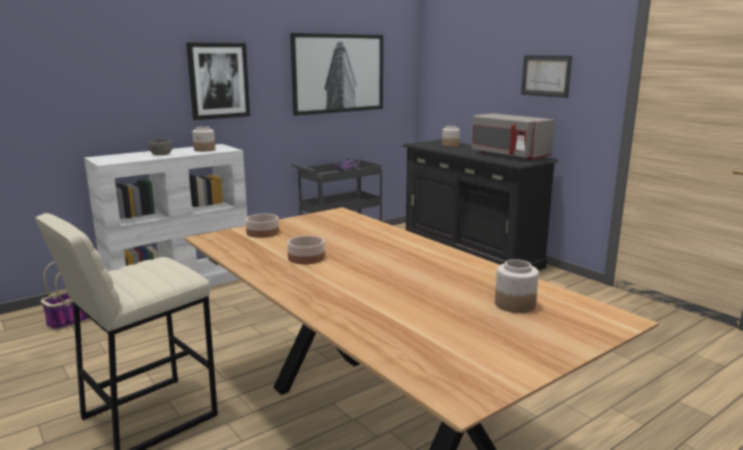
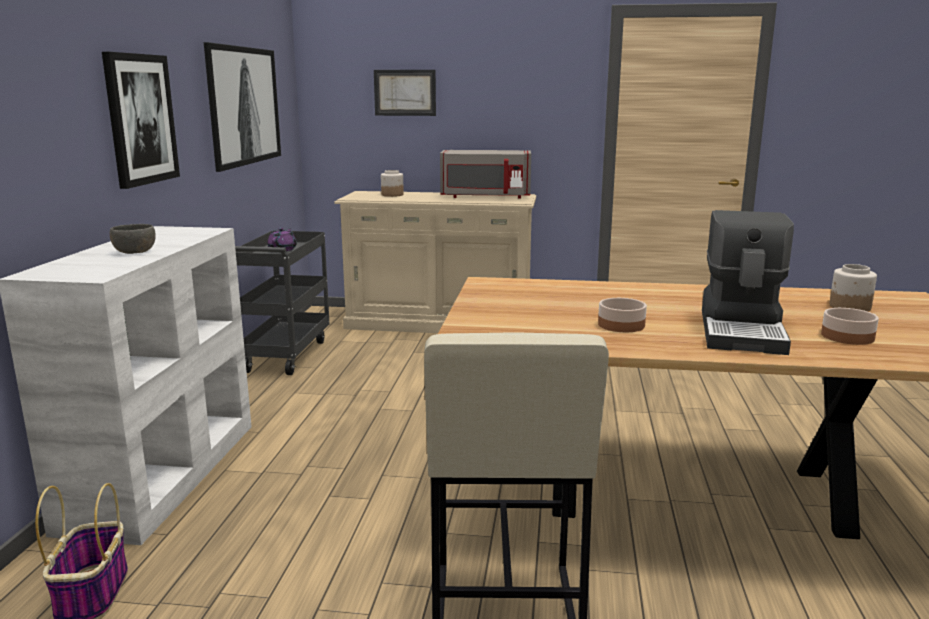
camera: 45 degrees left, 0 degrees up
(204, 150) = (174, 236): jar -> none
(263, 232) = (494, 318): bowl -> bowl (847, 336)
(359, 287) = (743, 331): none -> coffee machine
(470, 252) = (440, 323): black cabinet -> beige cabinet
(546, 76) = (505, 102): picture -> picture (405, 92)

